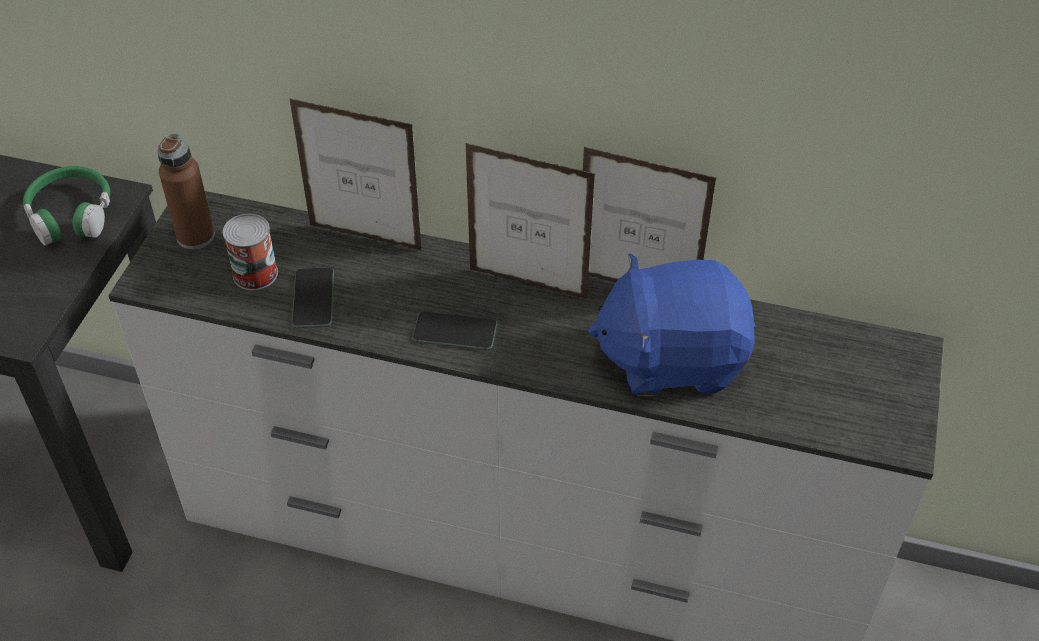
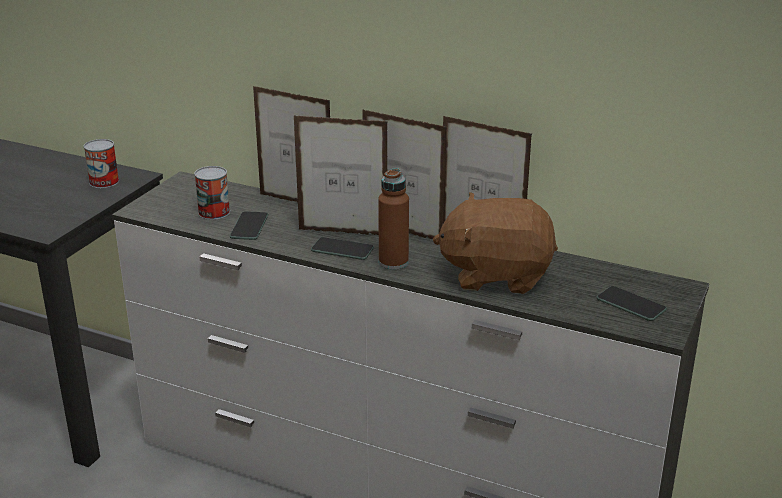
camera: 10 degrees right, 20 degrees down
(71, 214) = (104, 182): green headphones -> can
(195, 236) = (181, 193): brown bottle -> brown bottle (393, 262)
(447, 295) = (343, 232): none -> picture frame
(671, 358) = (496, 275): blue plush toy -> brown plush toy
(854, 395) = (631, 304): none -> phone

